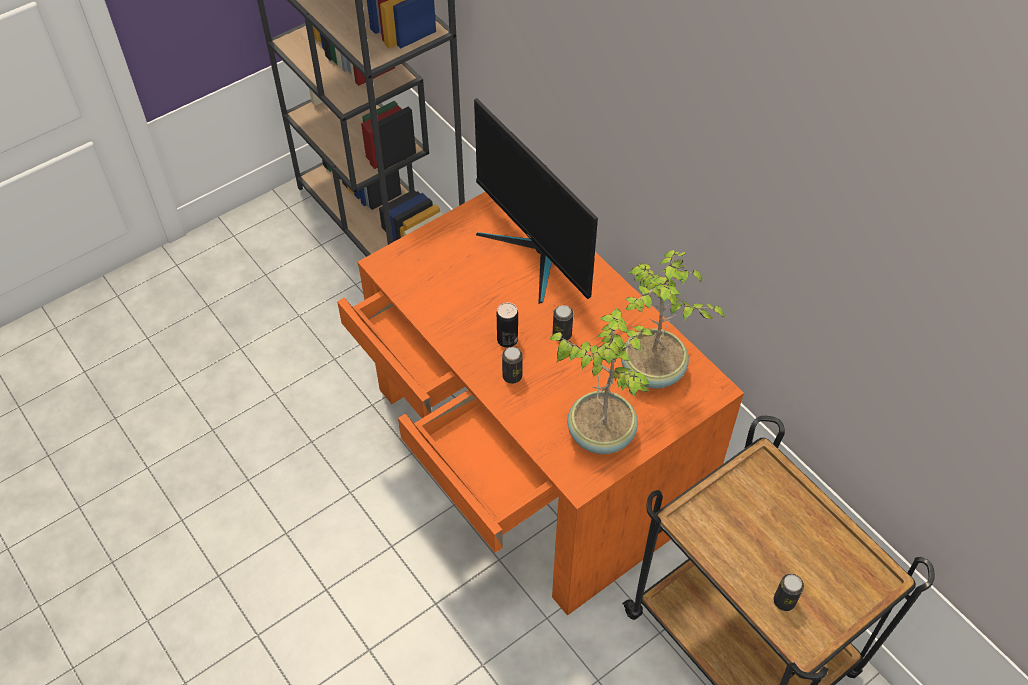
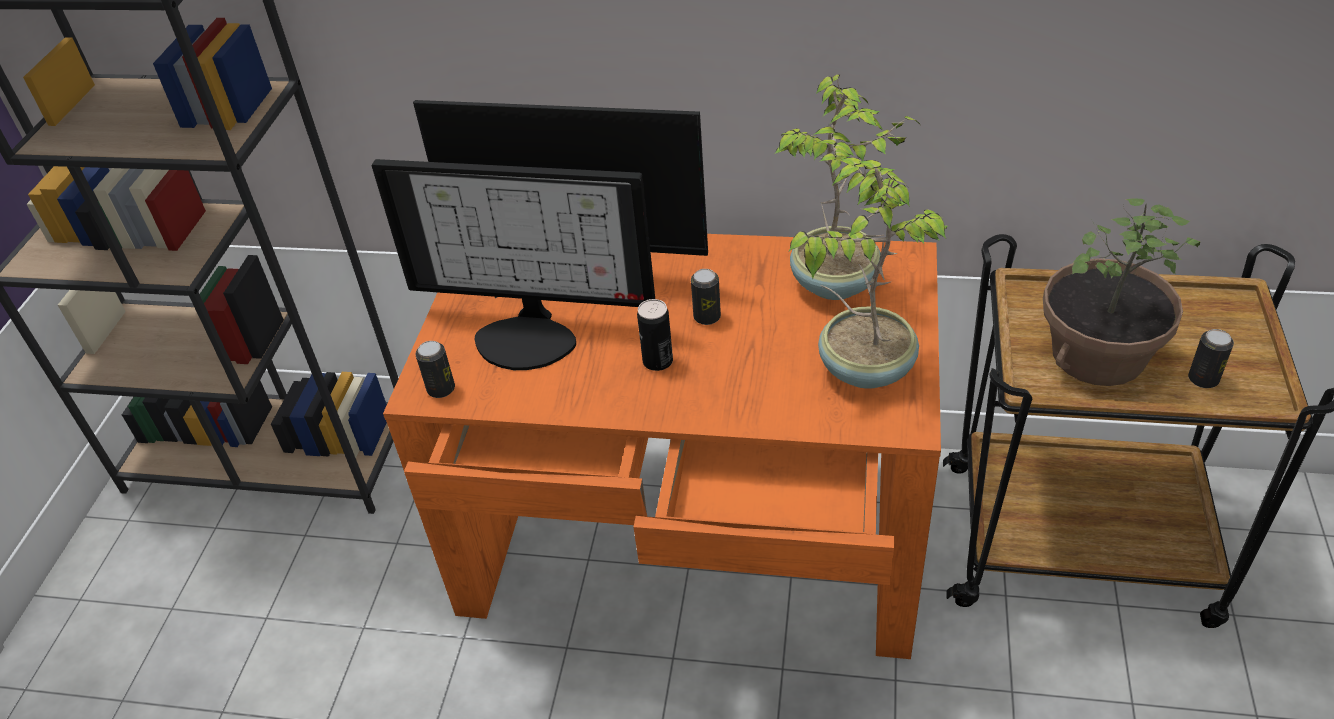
camera: 40 degrees left, 10 degrees down
(467, 272) = (529, 335): none -> monitor
(512, 376) = (708, 388): can -> can (441, 389)
(748, 535) = (1097, 353): none -> potted plant

